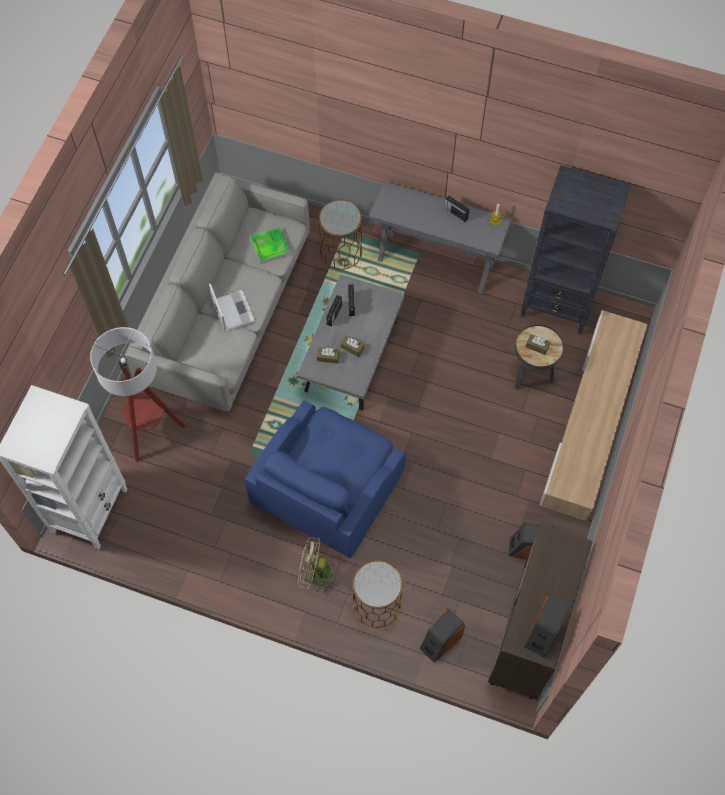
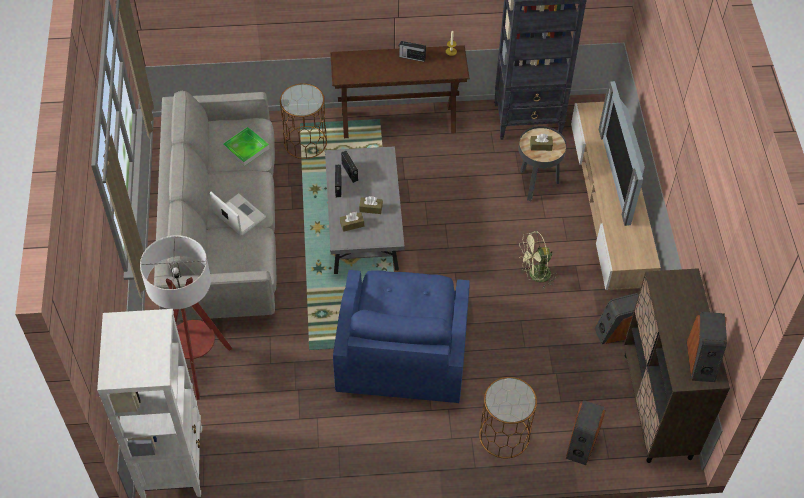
camera: 25 degrees left, 10 degrees down
(315, 575) = (432, 433): green fan -> green fan (535, 275)
(435, 262) = (398, 122): grey console table -> brown console table
(603, 400) = (619, 175): none -> television

